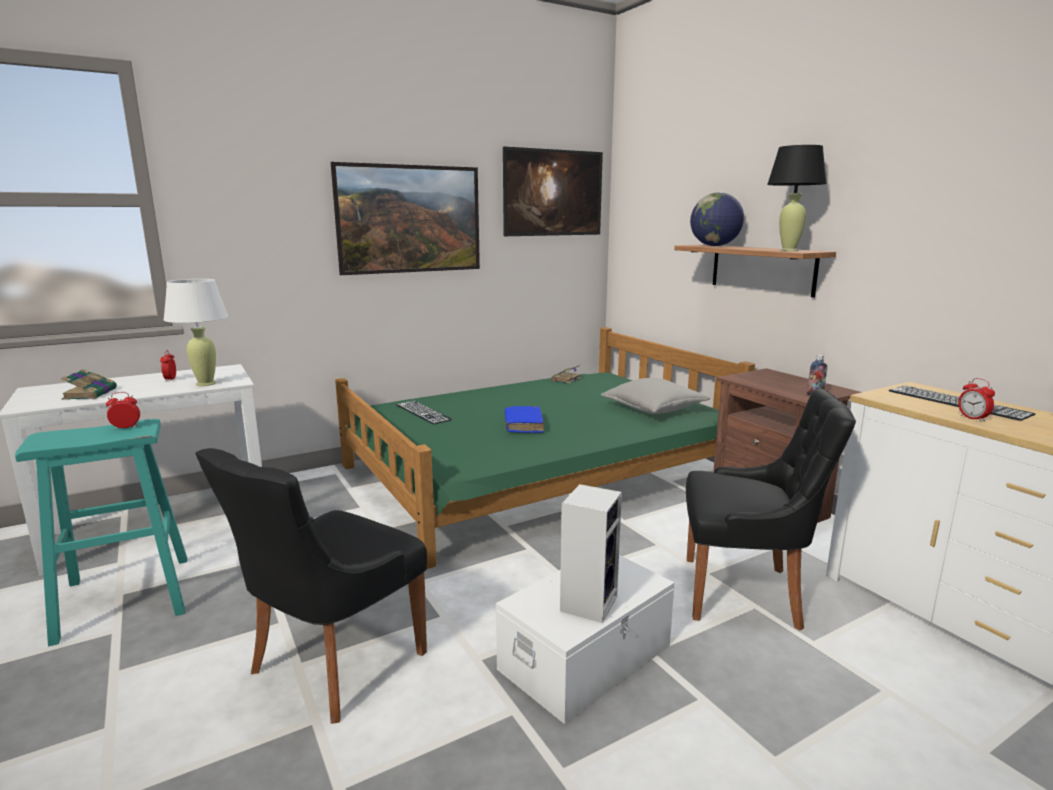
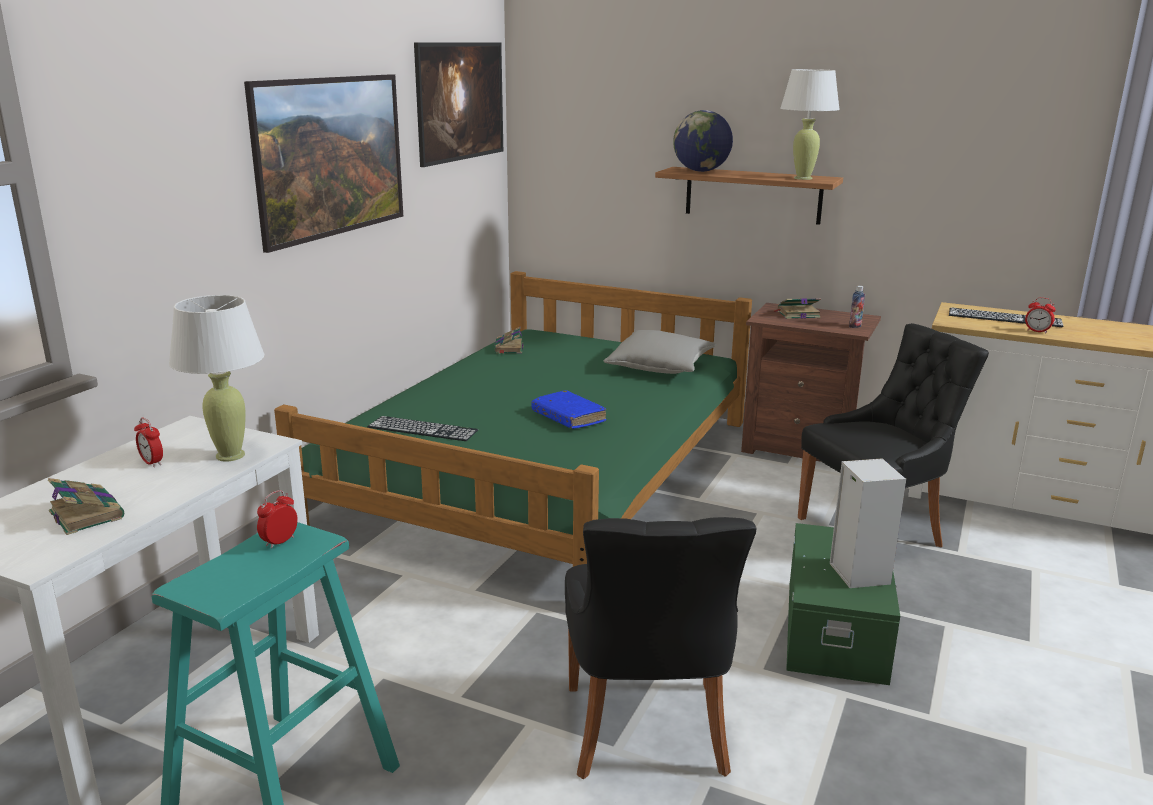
camera: 35 degrees left, 5 degrees up
(587, 658) = (837, 630): white storage box -> green storage box
(775, 379) = (797, 314): none -> book
(789, 250) = (803, 178): black table lamp -> white table lamp

